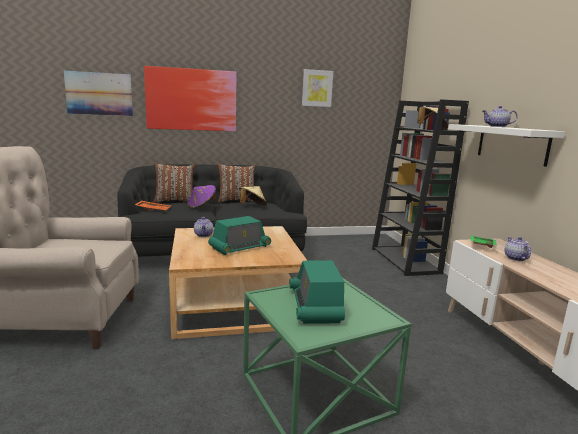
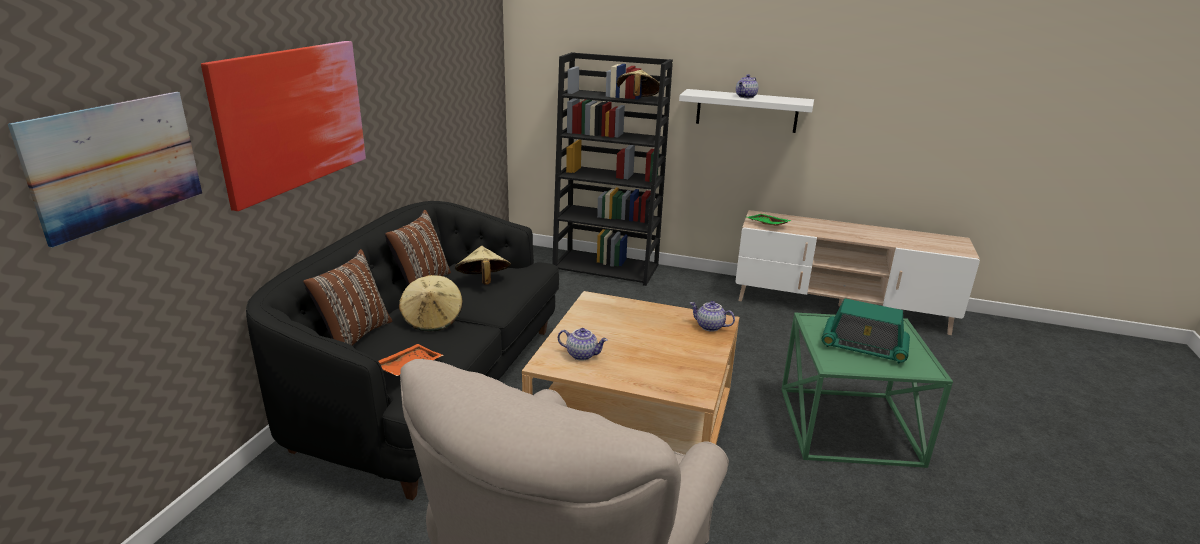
camera: 60 degrees left, 10 degrees up
(201, 206) = (432, 320): purple hat -> beige hat
(240, 247) = (657, 342): radio -> none
(317, 88) = (436, 47): picture -> none
(515, 258) = (806, 227): teapot -> teapot (709, 327)

